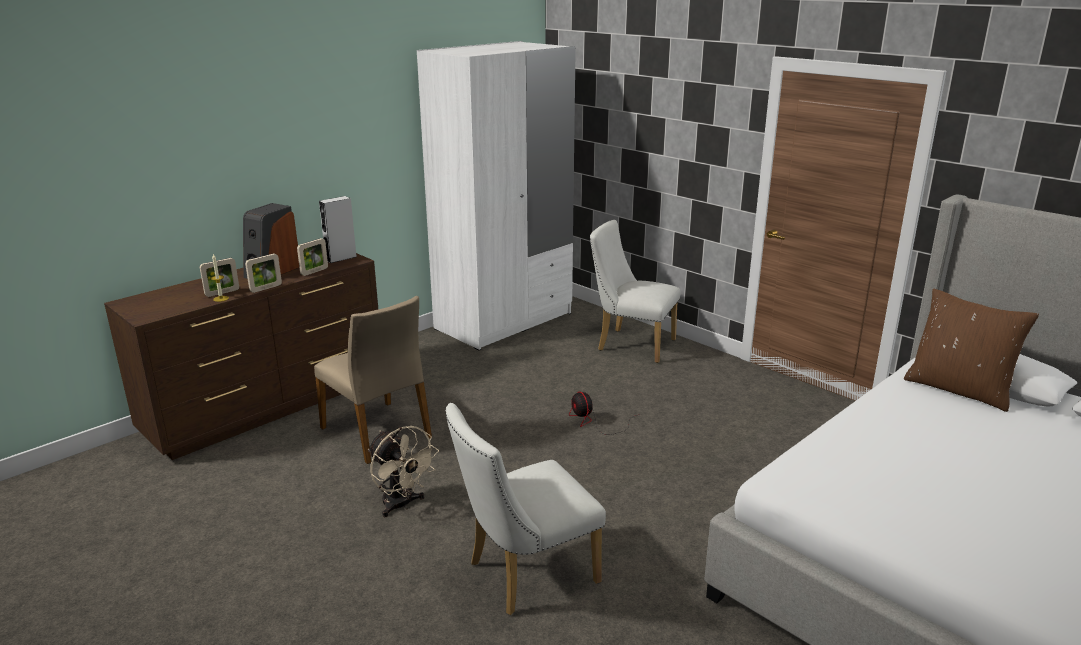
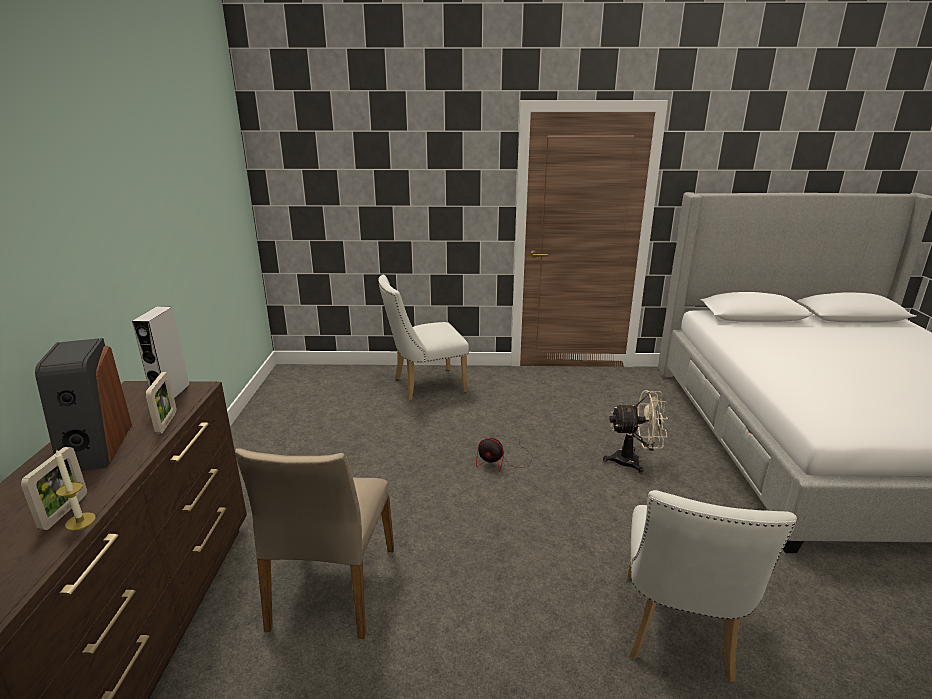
camera: 45 degrees left, 0 degrees up
(266, 288) = (133, 473): picture frame -> none
(377, 432) = (331, 588): beige chair -> beige chair turned 90 degrees clockwise
(402, 505) = (482, 650): beige fan -> beige fan (633, 461)
(504, 321) = (286, 409): white wardrobe -> none
(959, 389) = (750, 326): brown pillow -> none

